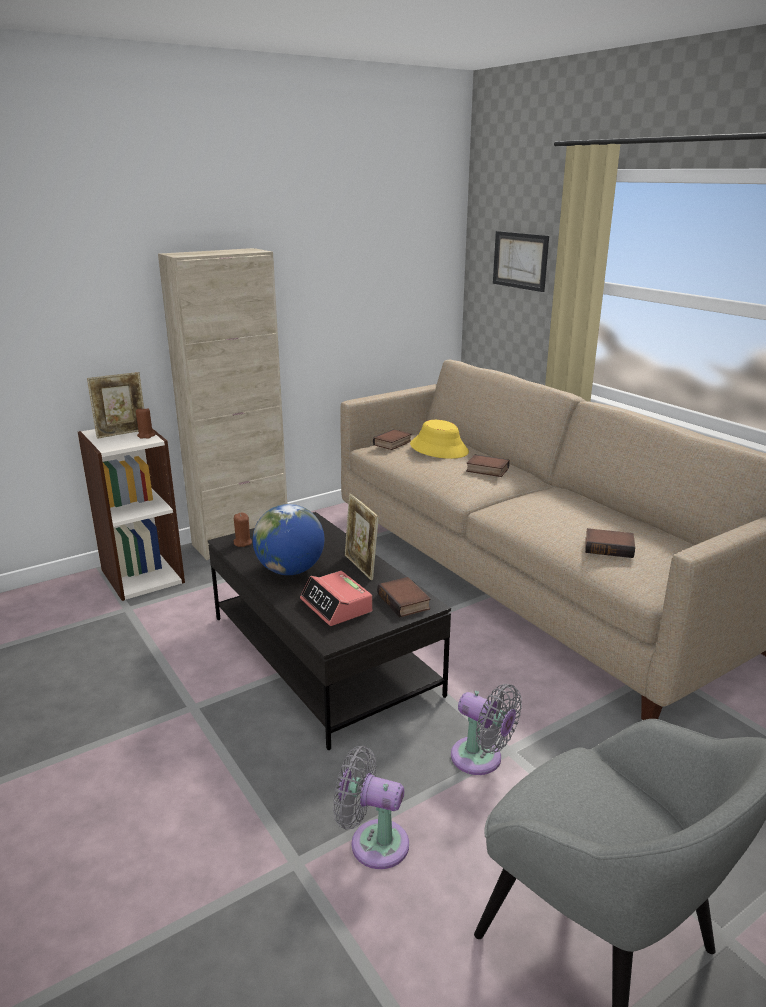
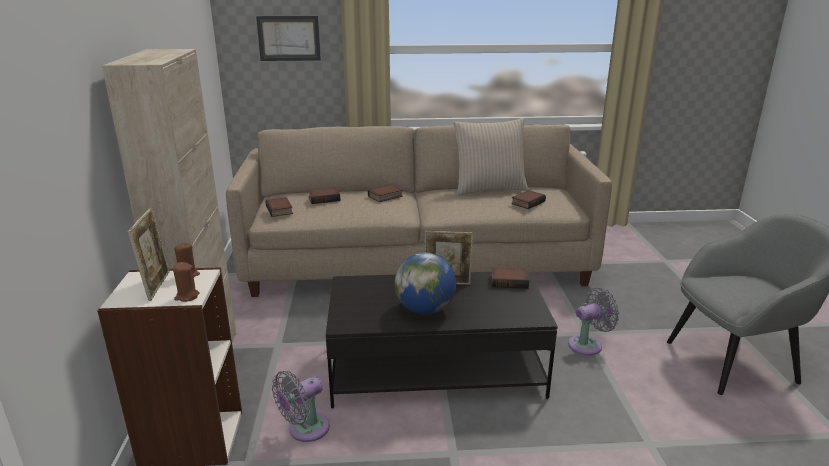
camera: 60 degrees left, 0 degrees up
(242, 542) = (352, 319): brown candle -> brown candle (187, 296)
(336, 606) = (495, 305): alarm clock -> none
(373, 842) = (642, 407): grey fan -> grey fan (305, 430)
(439, 448) = (324, 198): yellow hat -> book
(618, 515) = (489, 189): none -> beige pillow

